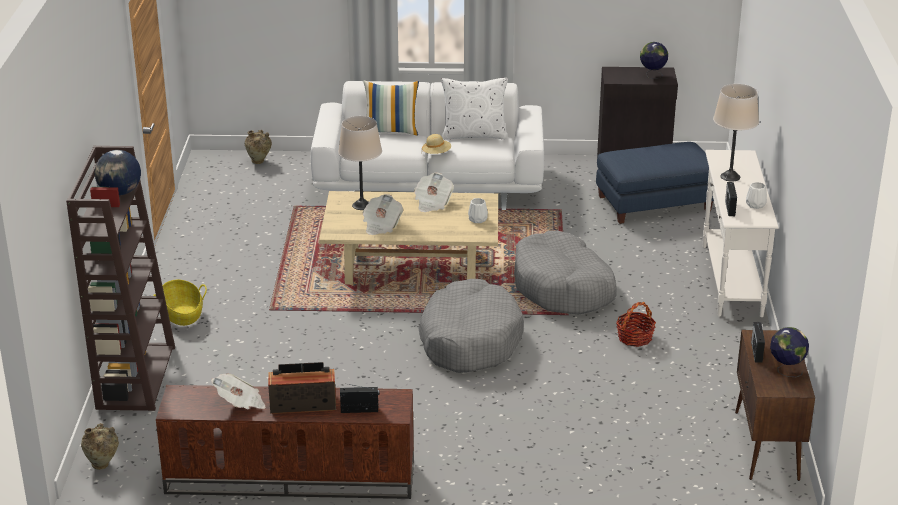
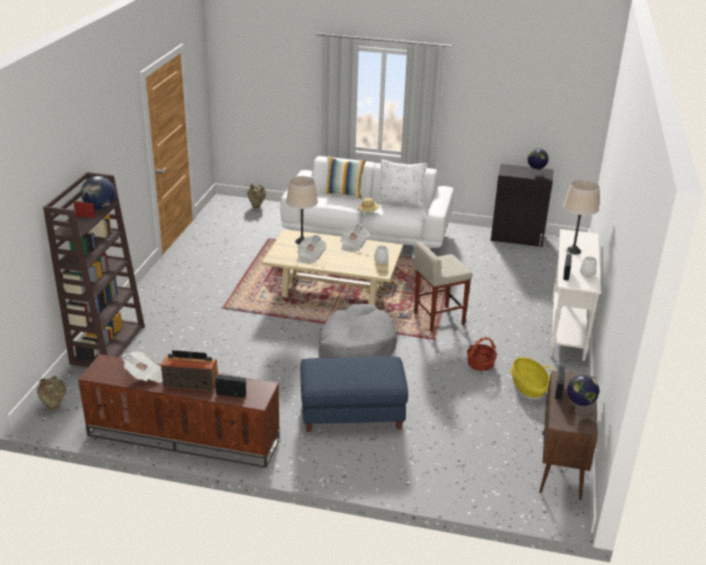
camera: 10 degrees right, 0 degrees up
(182, 314) = (160, 304): basket -> basket (528, 387)
(563, 288) = (438, 319): grey dog bed -> beige stool
(653, 203) = (524, 266): blue ottoman -> blue ottoman (351, 412)

